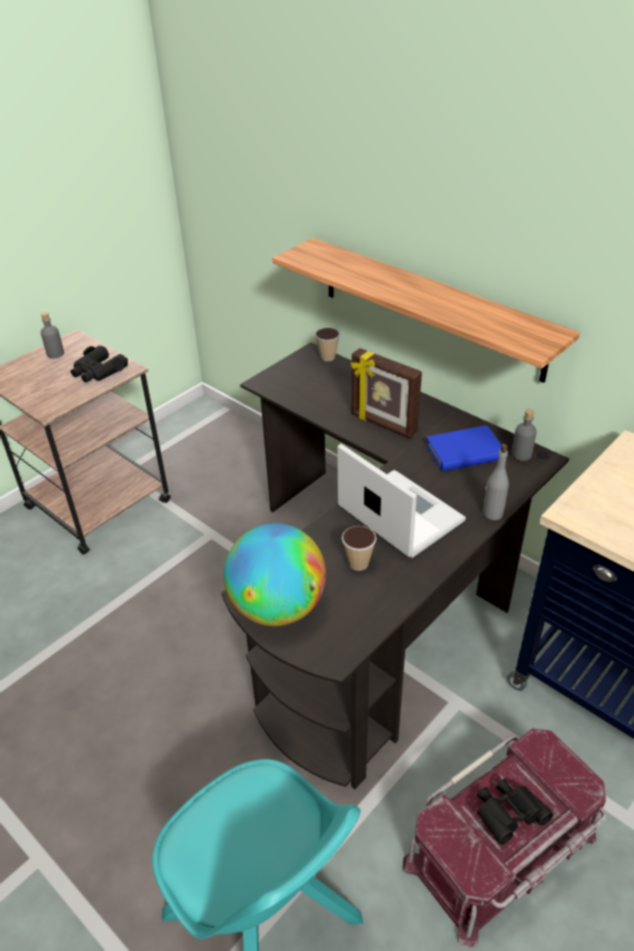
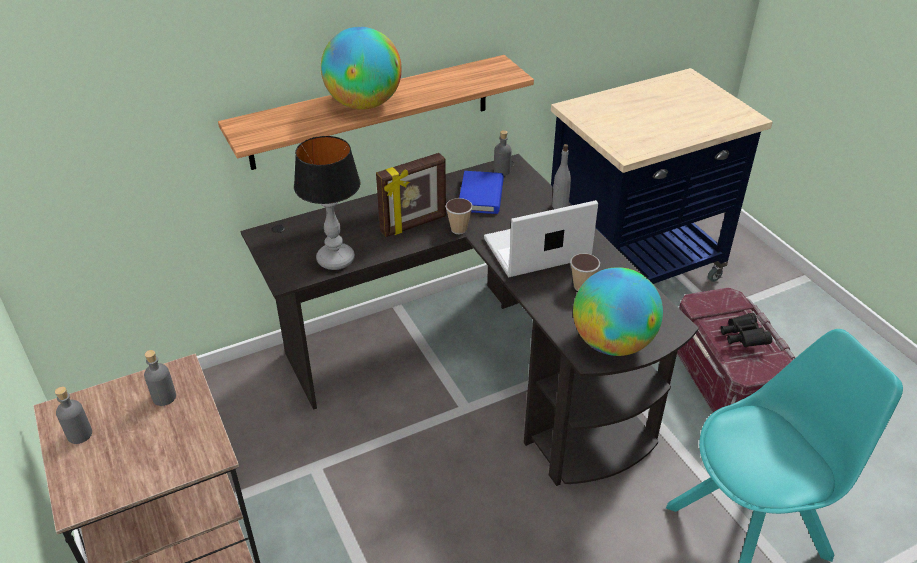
camera: 70 degrees left, 0 degrees up
(98, 371) = (164, 397): black binoculars -> grey bottle
(302, 398) = (336, 260): none -> table lamp
(327, 357) = (280, 227): cup -> cup (459, 229)
(394, 285) = (364, 104): none -> globe

